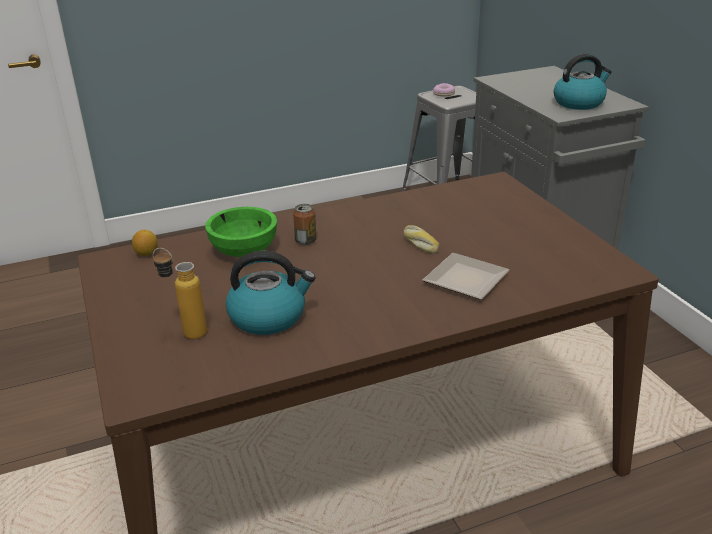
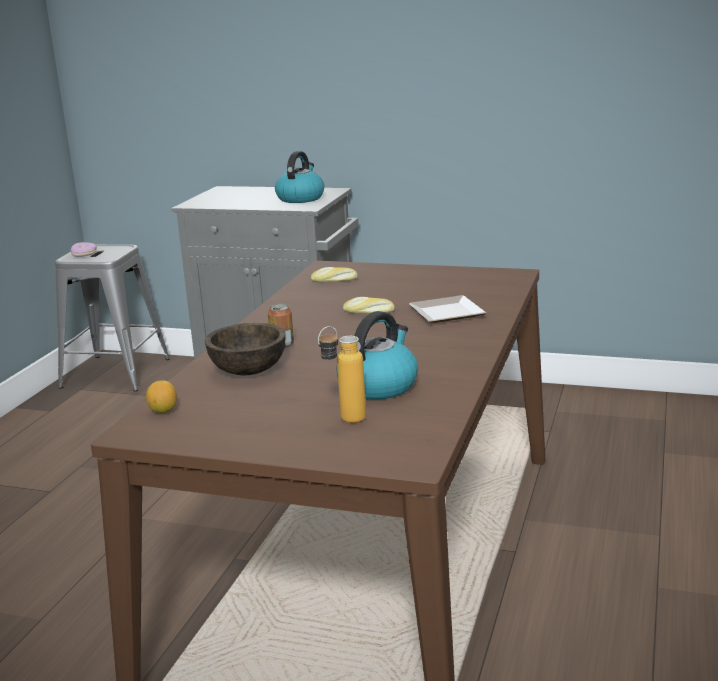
camera: 50 degrees left, 10 degrees down
(245, 250) = (249, 370): green bowl -> brown bowl
(469, 199) = (334, 281): none -> bread

